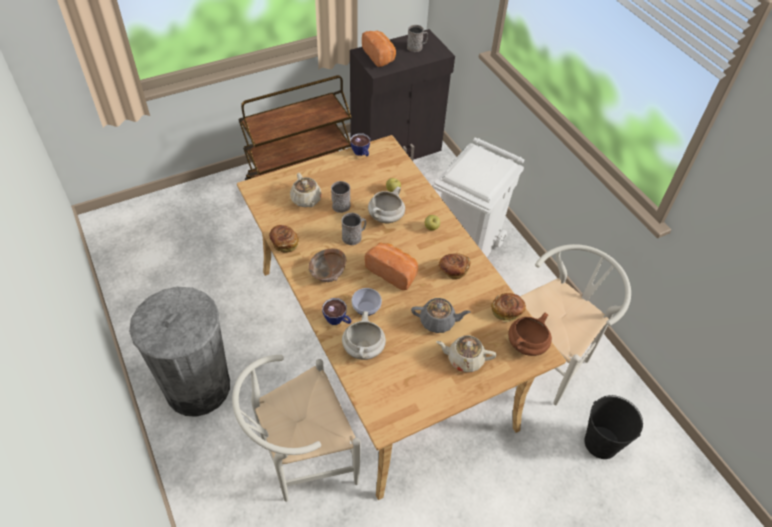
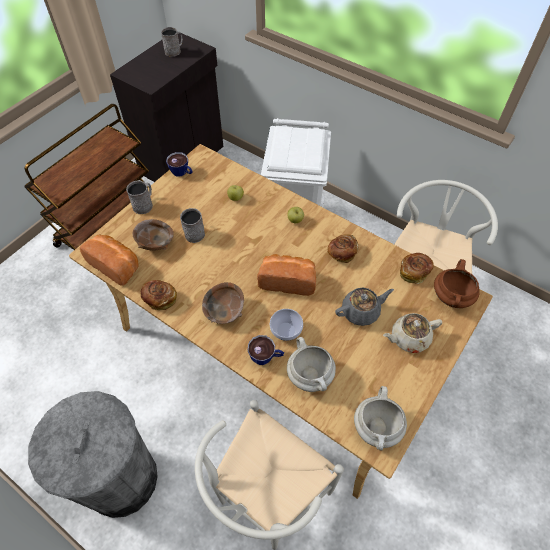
camera: 25 degrees left, 5 degrees up
(306, 200) = (155, 243): beige teapot -> brown bowl
(354, 236) = (227, 260): grey mug -> grey mug (144, 204)
(380, 56) = (144, 71): bread -> bread (116, 265)
(386, 218) = (246, 228): white cooking pot -> white cooking pot (377, 428)
(601, 443) = (500, 346): black bucket -> none

